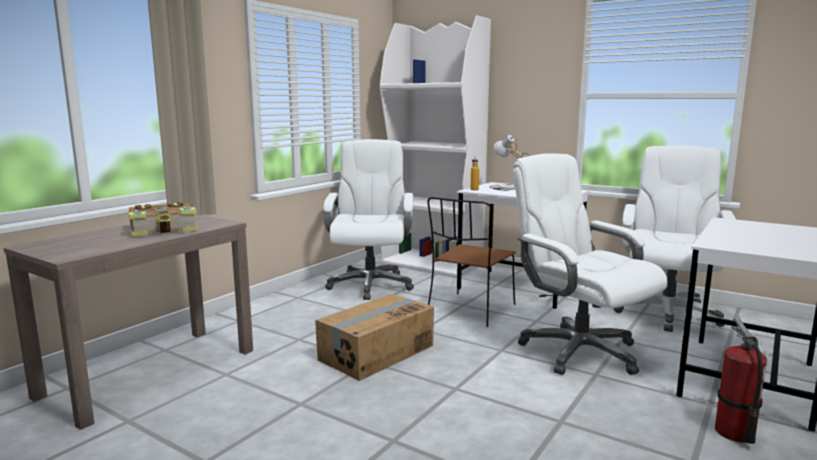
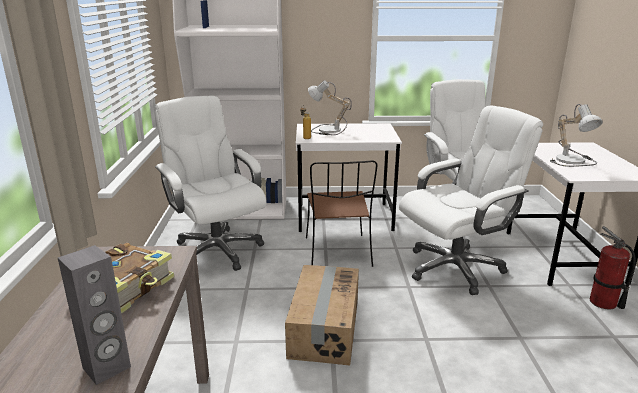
camera: 35 degrees left, 10 degrees up
(85, 251) = (107, 368): none -> grey speaker
(578, 351) = (455, 268): white office chair -> white office chair turned 135 degrees clockwise
(750, 235) = (573, 160): none -> table lamp

